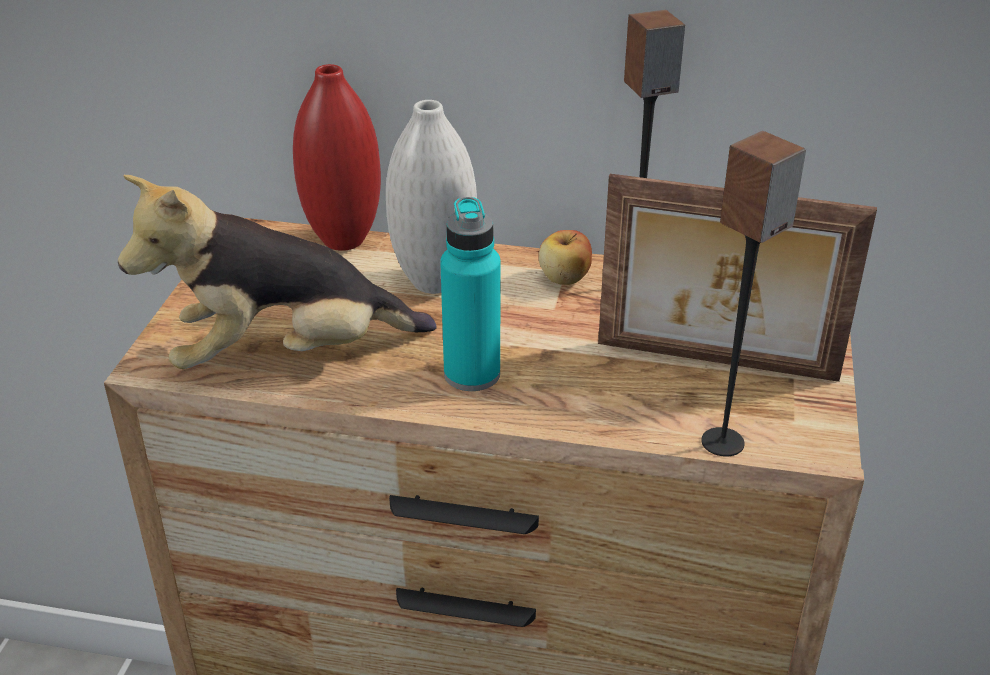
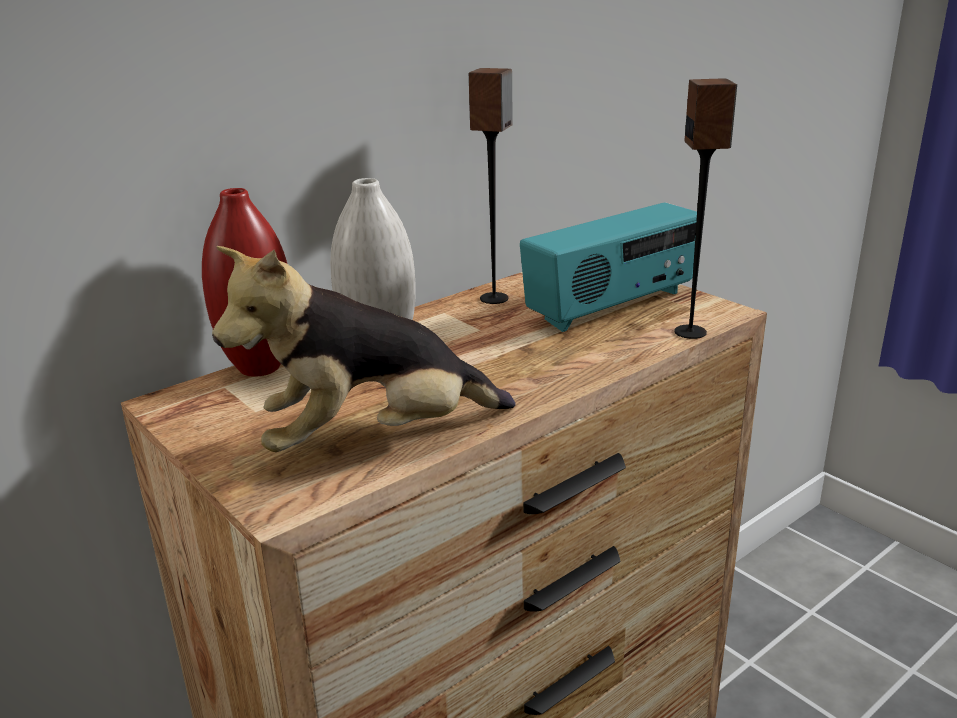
camera: 50 degrees left, 10 degrees down
(286, 356) = (374, 440): plush toy -> plush toy turned 45 degrees clockwise
(472, 374) = (511, 379): turquoise bottle -> none
(564, 278) = (453, 315): apple -> none
(715, 363) = (612, 307): picture frame -> radio

